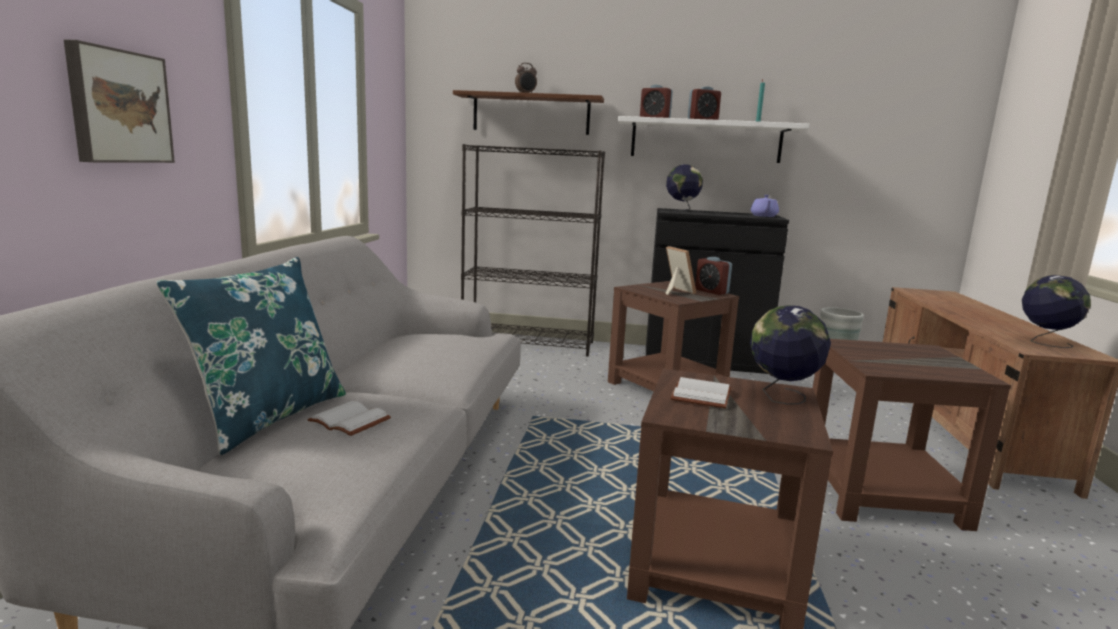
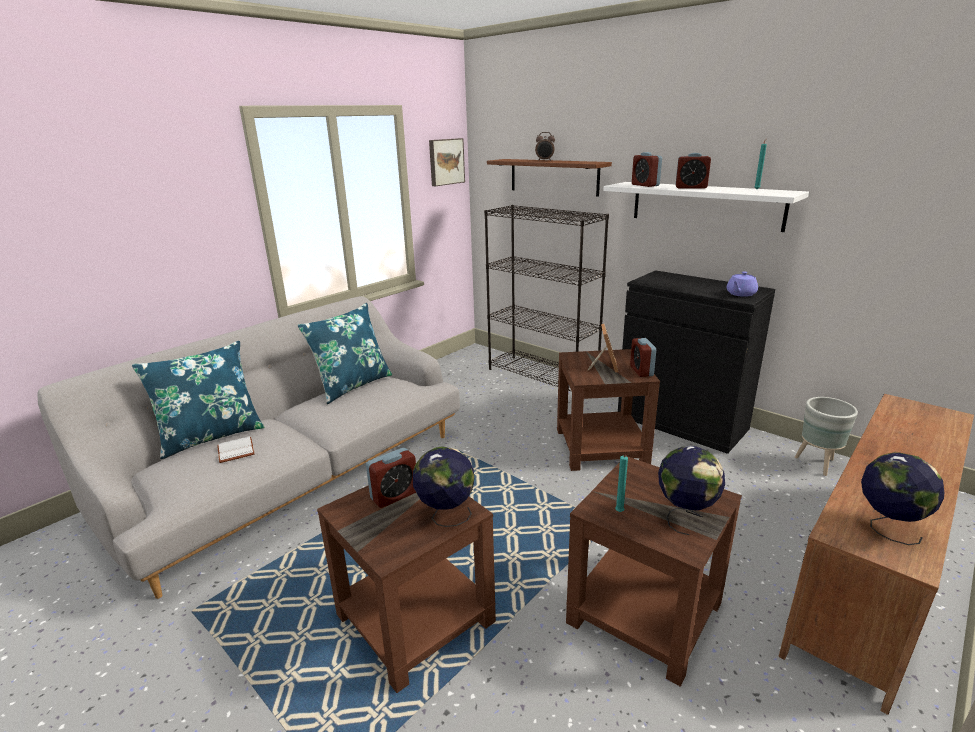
camera: 35 degrees right, 10 degrees up
(118, 106) = (164, 246): picture -> picture (445, 162)
(399, 342) = (352, 385): none -> blue pillow
(681, 211) = (663, 279): globe -> globe (685, 517)
(699, 395) = (394, 495): white book -> alarm clock
(896, 368) = (619, 513): none -> turquoise candle

